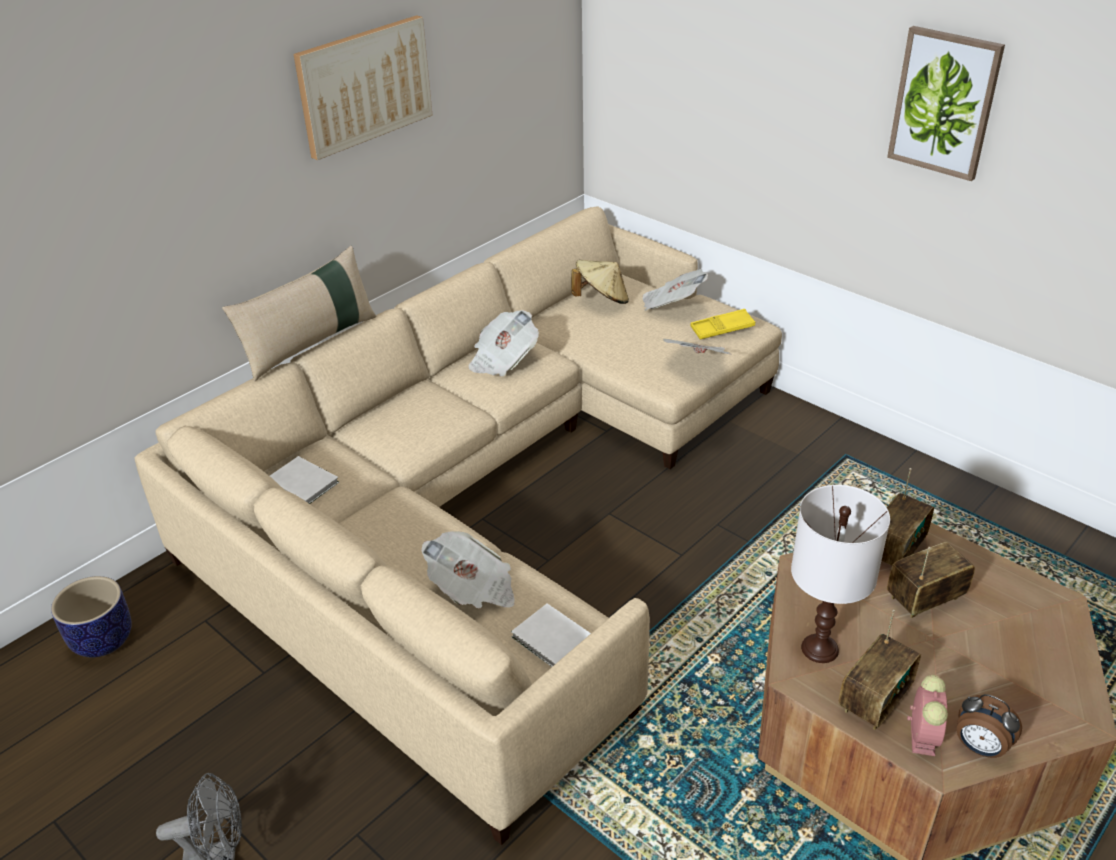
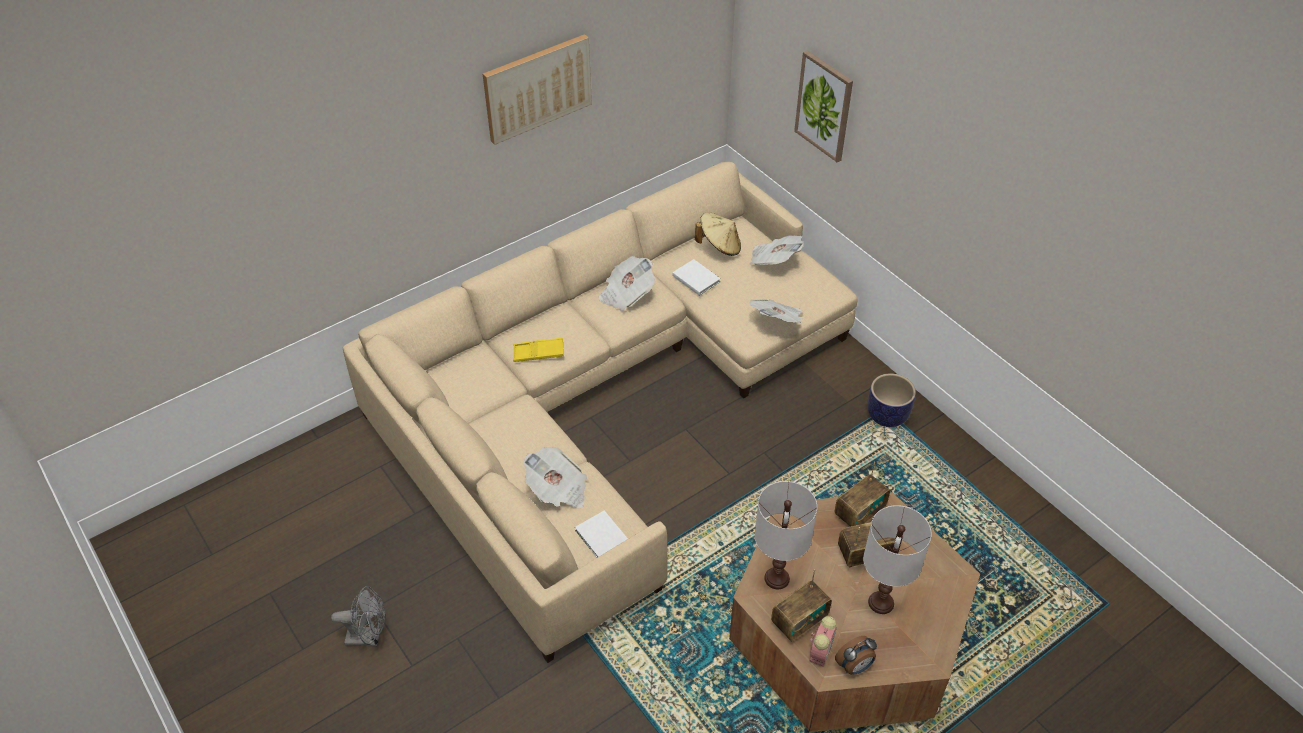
camera: 10 degrees right, 10 degrees up
(102, 641) = (310, 469): planter -> planter (887, 416)
(302, 482) = (457, 381): white book -> white book (696, 278)
(310, 343) = (477, 272): beige pillow -> none
(722, 328) = (807, 291): yellow tray -> yellow tray (538, 353)
(944, 103) = (975, 176): picture -> picture (824, 106)
(975, 655) = (881, 602): none -> white table lamp
(979, 748) = (854, 666): alarm clock -> alarm clock turned 75 degrees counterclockwise

